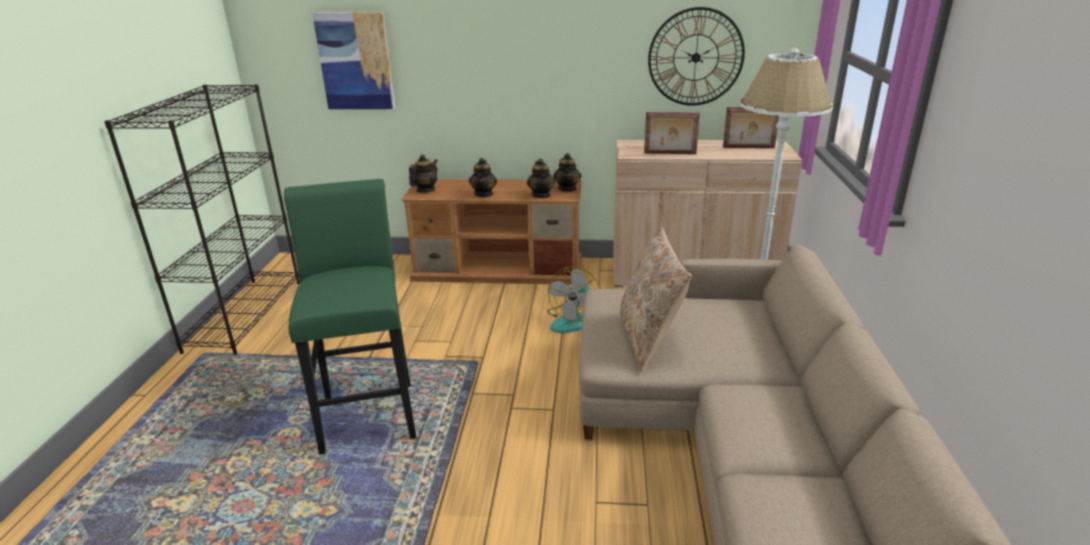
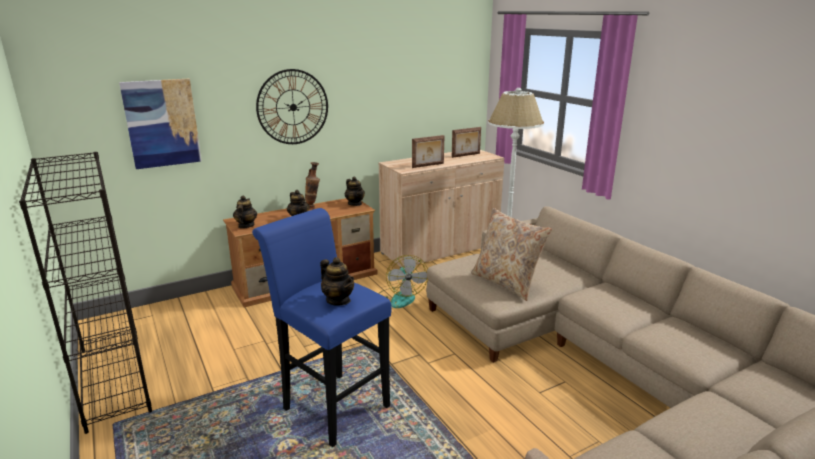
camera: 35 degrees left, 5 degrees down
(368, 411) = (331, 404): green stool -> blue stool
(516, 185) = (313, 208): none -> vase
(541, 195) = (343, 211): teapot -> teapot (338, 300)
(695, 57) = (422, 99): wall clock -> wall clock (293, 107)

